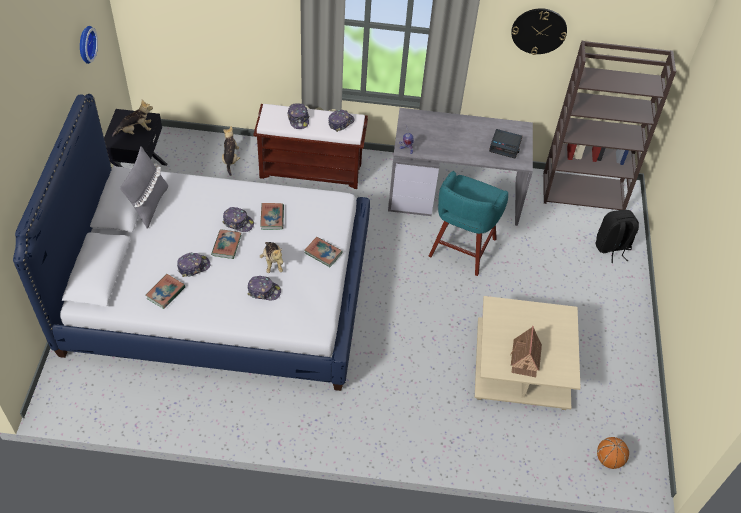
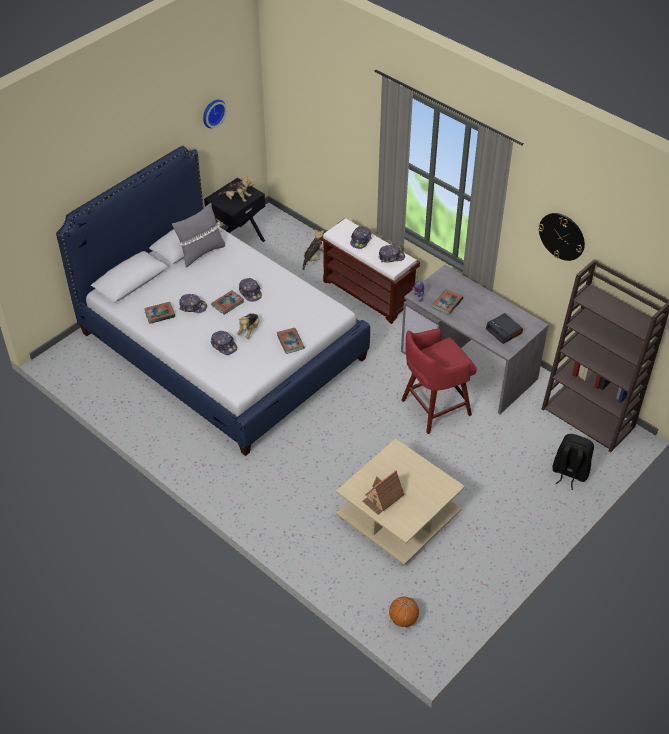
camera: 40 degrees right, 5 degrees down
(272, 218) = (277, 301): book -> book (447, 303)
(461, 249) = (433, 408): turquoise stool -> red stool

